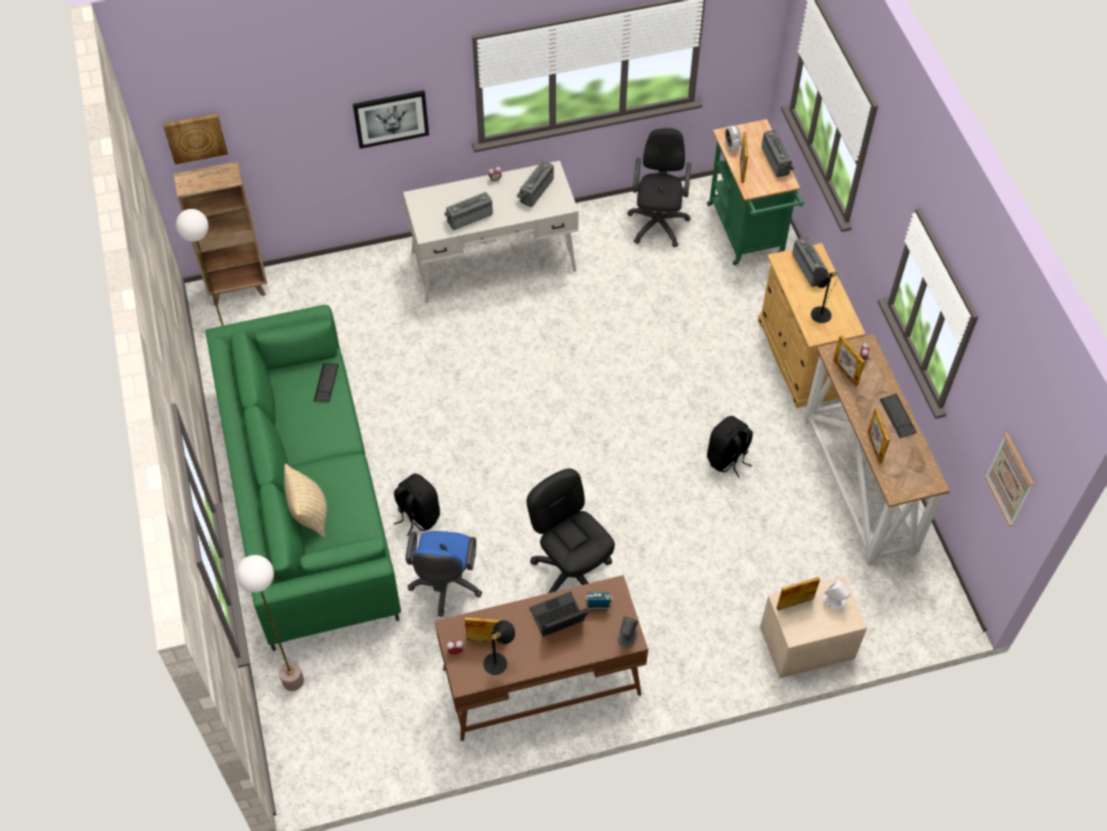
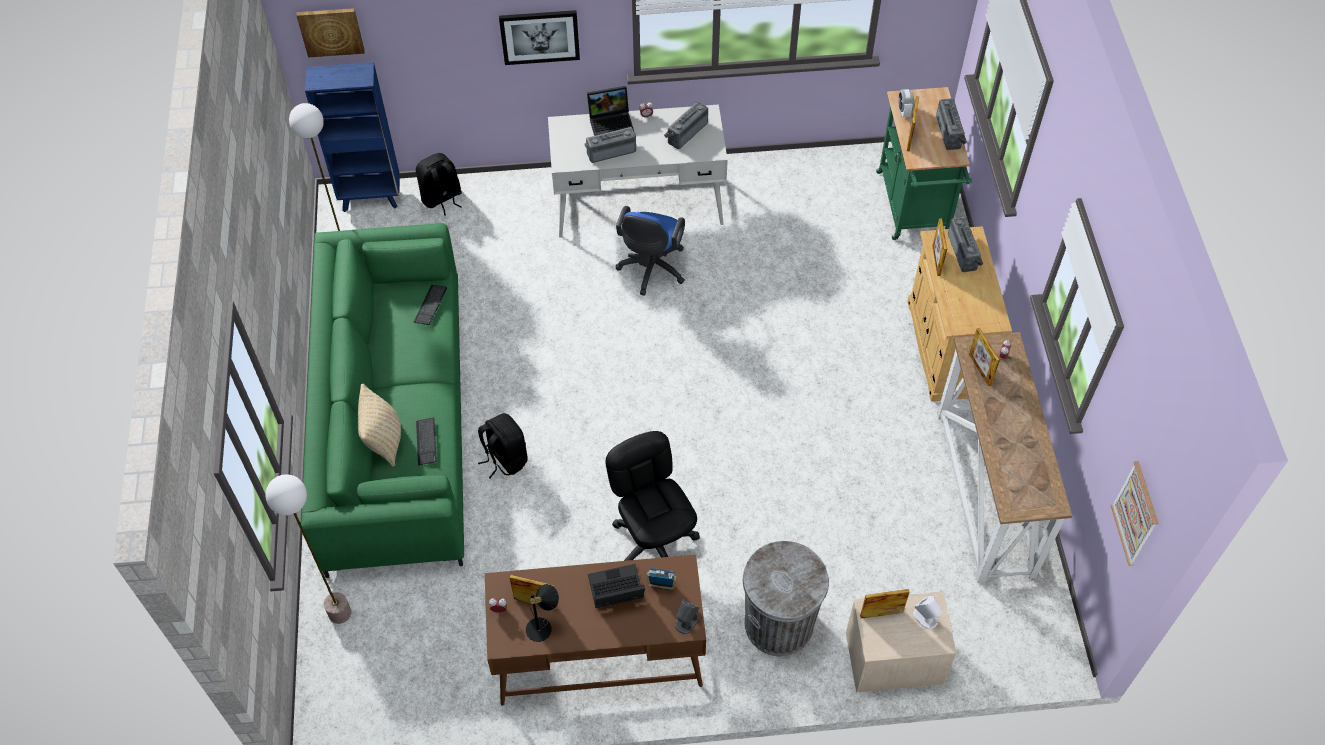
camera: 10 degrees right, 0 degrees up
(239, 289) = (371, 197): brown bookcase -> blue bookcase
(445, 585) = (518, 536): blue office chair -> blue office chair (651, 270)
(465, 191) = (612, 123): none -> laptop
(658, 221) = (820, 183): black office chair -> none
(698, 628) = (778, 624): none -> grey trash can
(727, 459) = (846, 445): black backpack -> black backpack (441, 198)
(818, 312) = (964, 300): black table lamp -> none
(874, 447) = (996, 455): picture frame -> picture frame (936, 260)
(897, 416) = (1029, 425): keyboard -> keyboard (426, 442)

